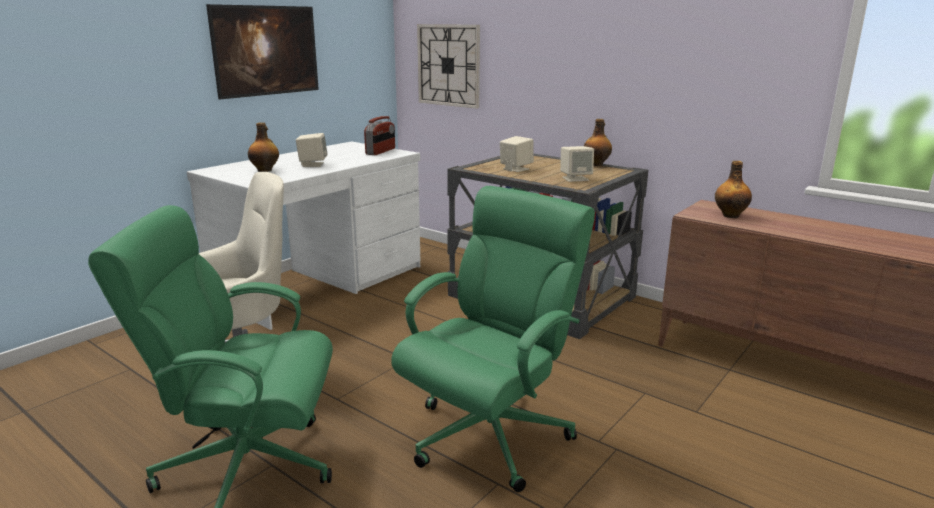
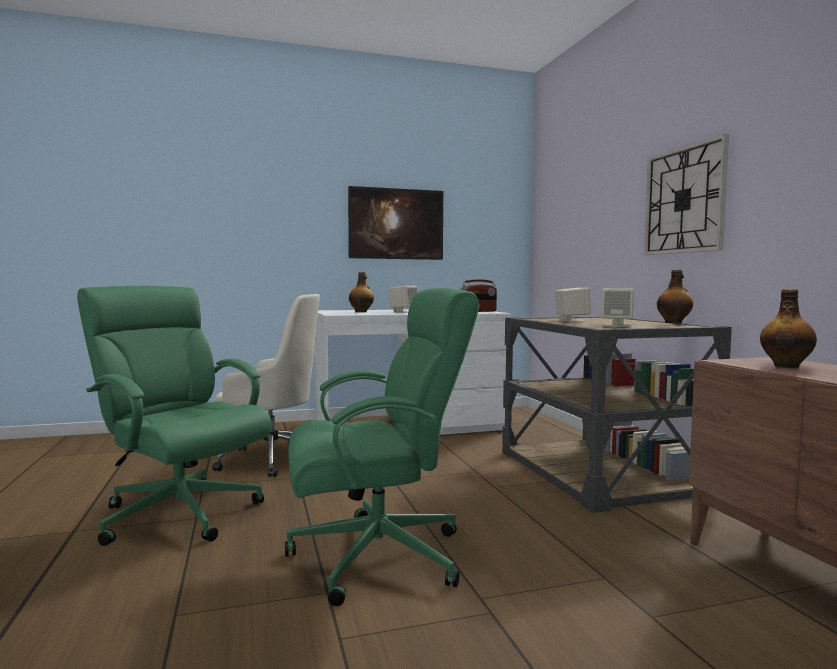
camera: 35 degrees right, 15 degrees down
(448, 65) = (565, 239): wall clock -> wall clock (684, 200)

